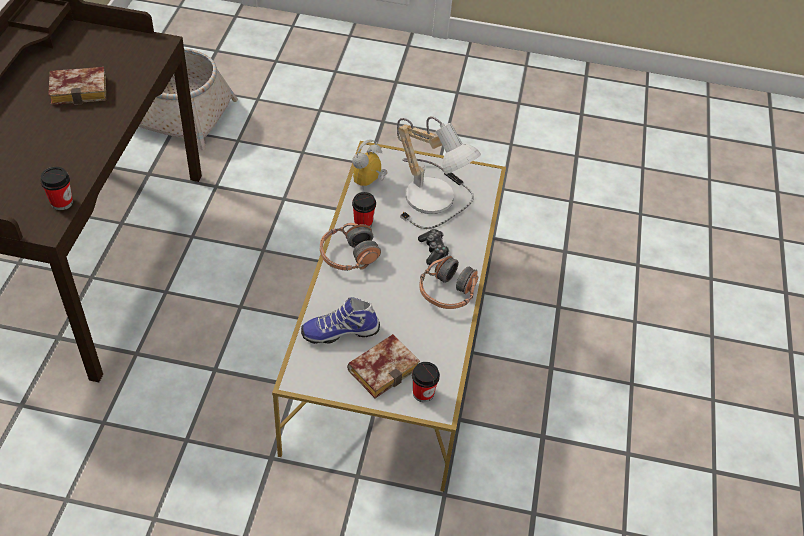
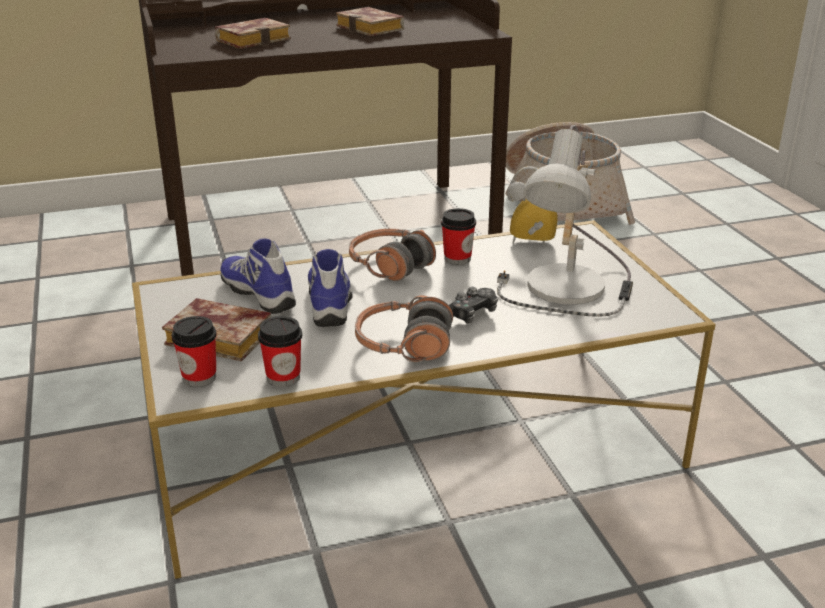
camera: 65 degrees right, 20 degrees down
(40, 165) = (254, 40): none -> book
(62, 202) = (214, 54): cup -> cup (283, 377)
(377, 303) = (331, 303): none -> shoe

